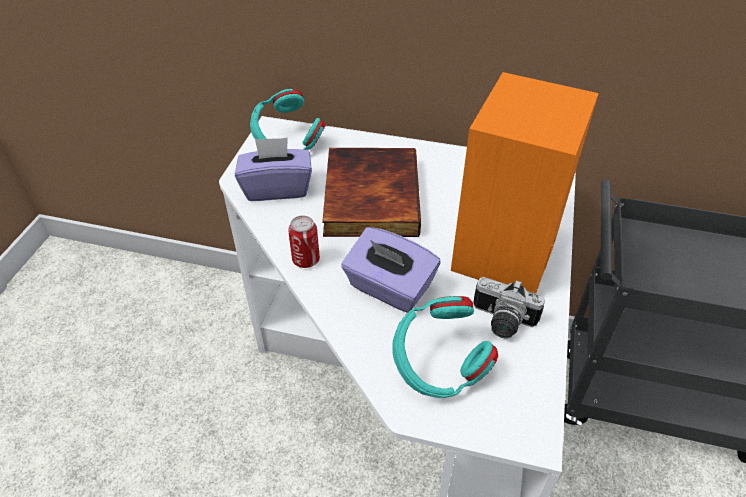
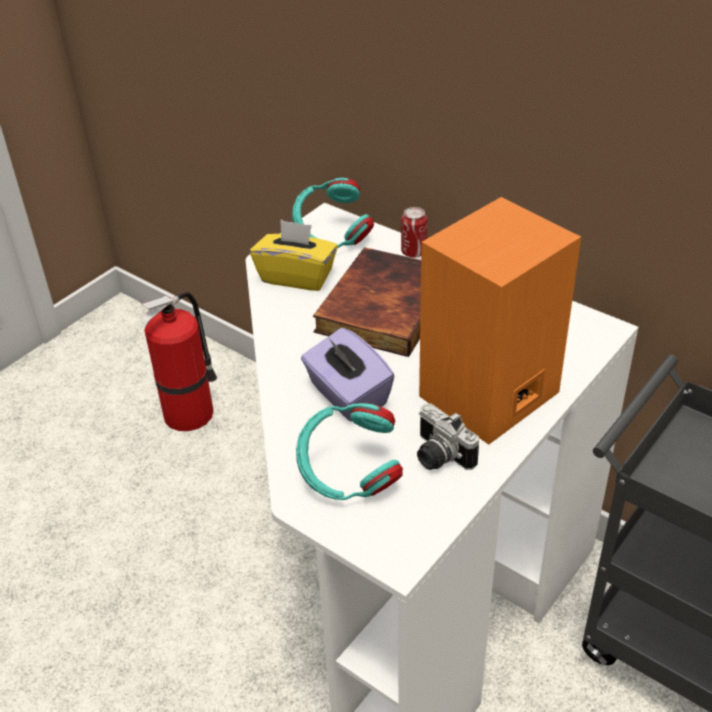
camera: 25 degrees right, 5 degrees down
(162, 324) = (190, 412): none -> fire extinguisher
(277, 188) = (297, 276): purple tissue box -> yellow tissue box
(306, 259) = (284, 349): can -> can (414, 252)

